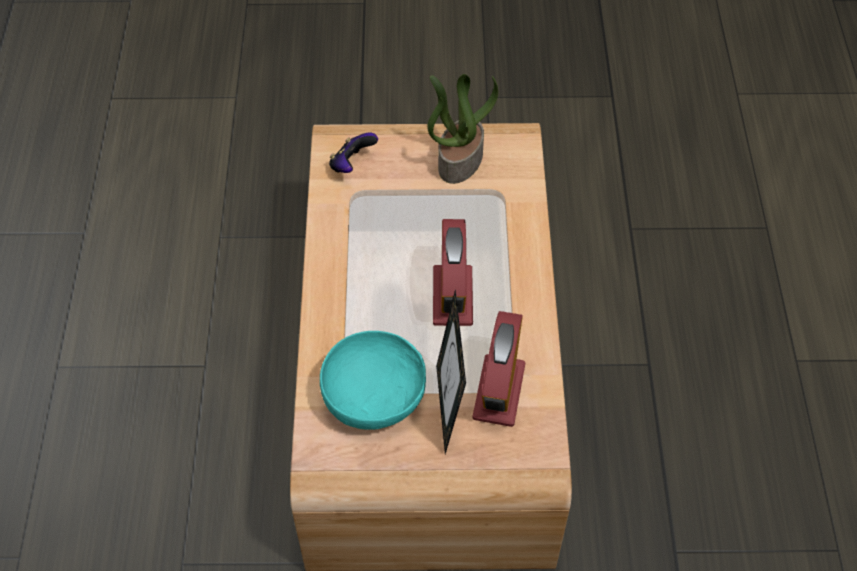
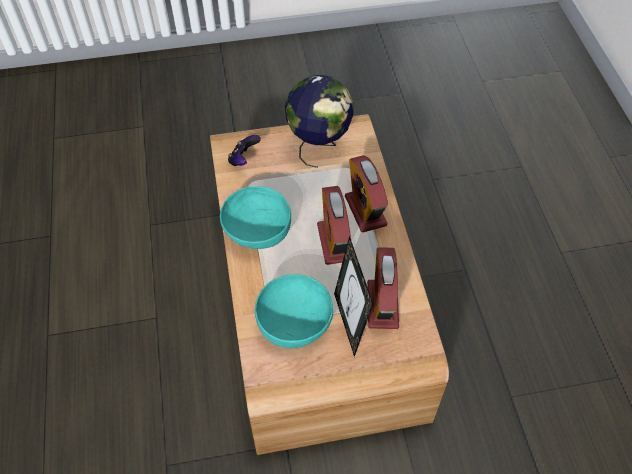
camera: 10 degrees left, 0 degrees up
(349, 265) = (256, 231): none -> turquoise bowl
(460, 160) = (319, 146): potted plant -> globe
(504, 259) = (365, 211): none -> alarm clock

